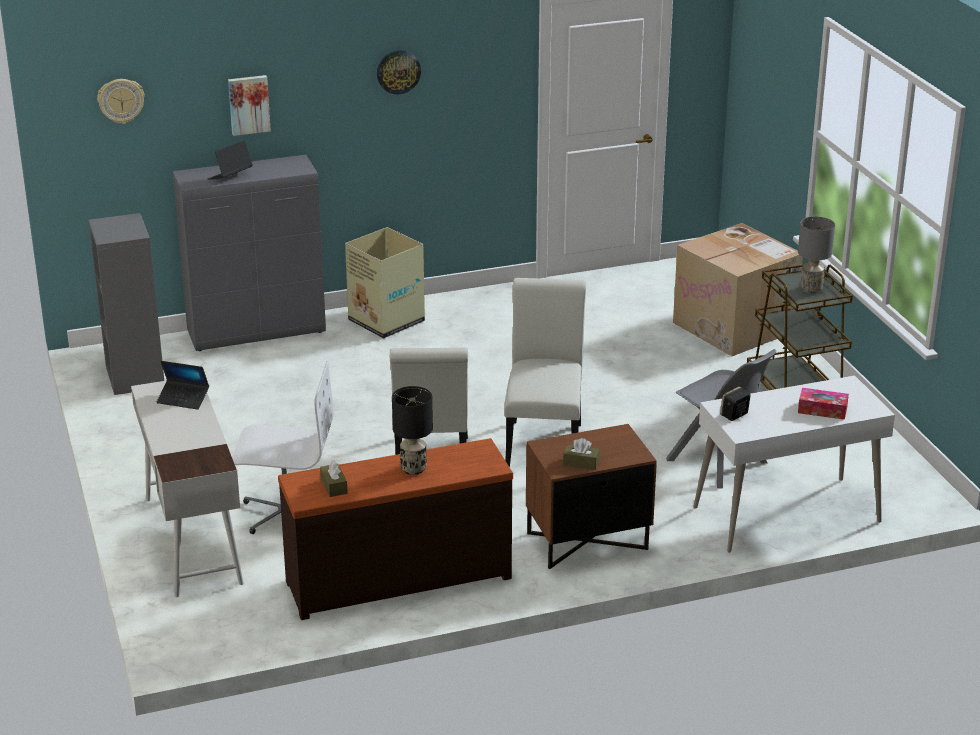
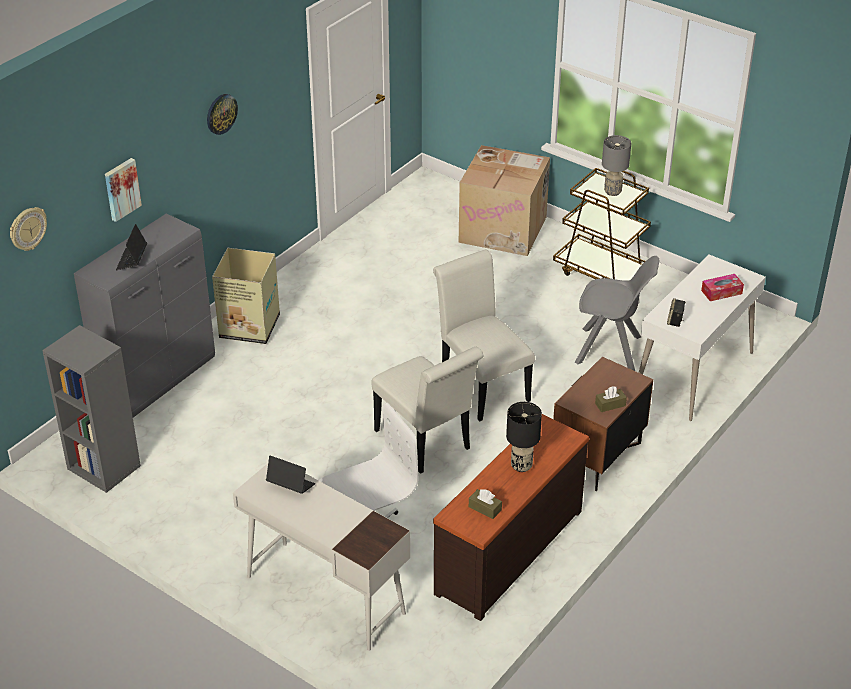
camera: 35 degrees left, 10 degrees up
(183, 399) = (290, 485): laptop -> laptop turned 135 degrees counterclockwise

